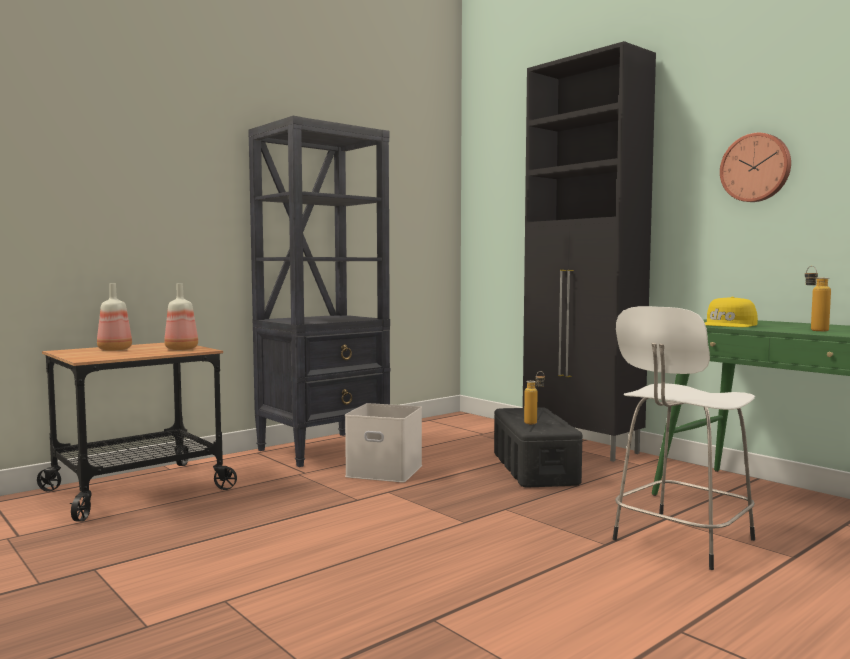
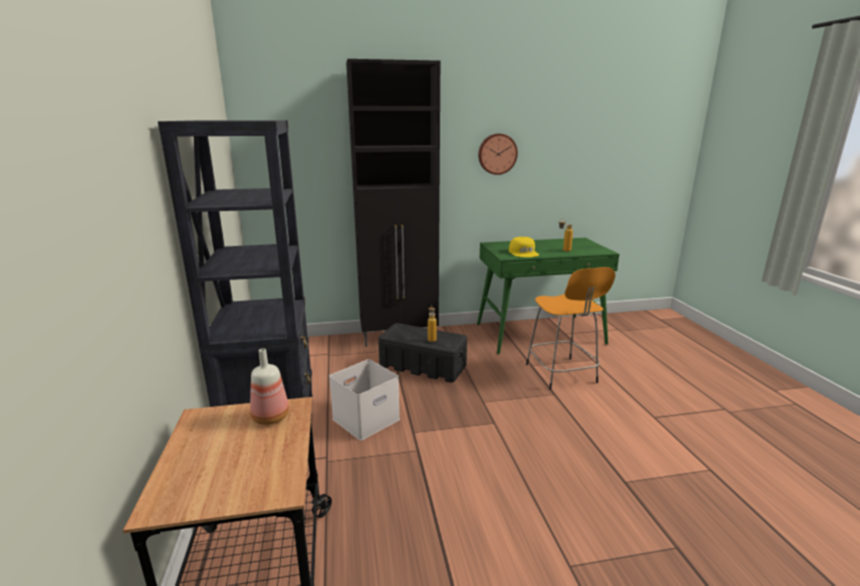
camera: 60 degrees left, 15 degrees up
(114, 350) = (211, 463): bottle -> none
(681, 541) = (562, 374): white stool -> orange stool

